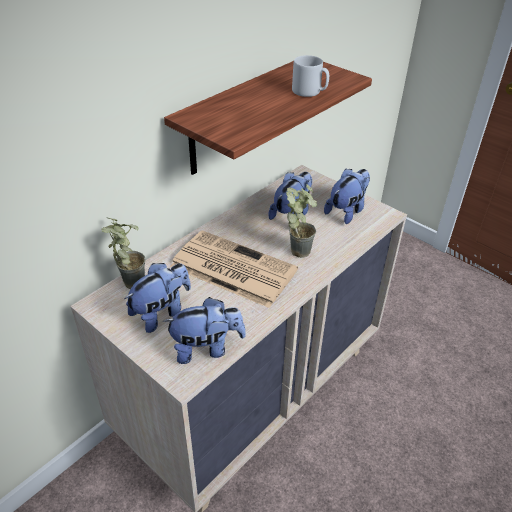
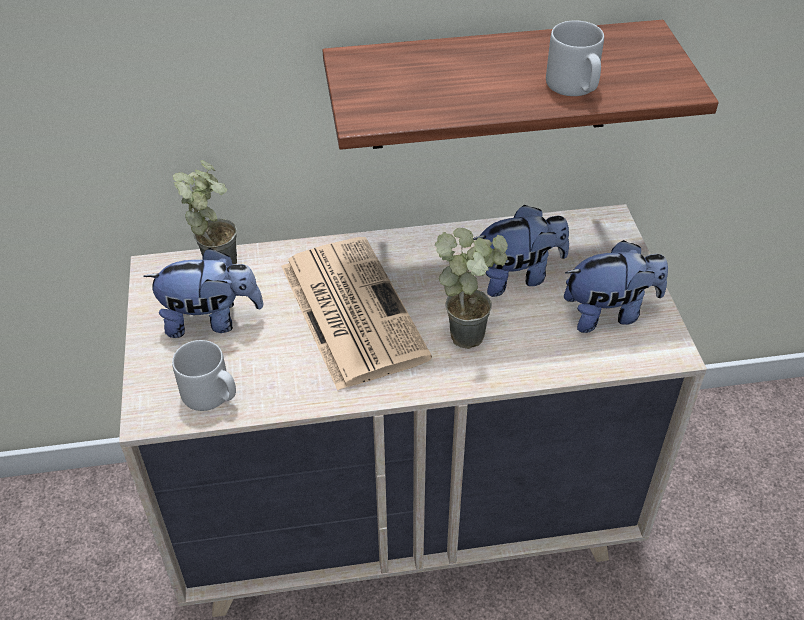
camera: 40 degrees right, 5 degrees up
(206, 348) = (211, 395): plush toy -> grey mug

